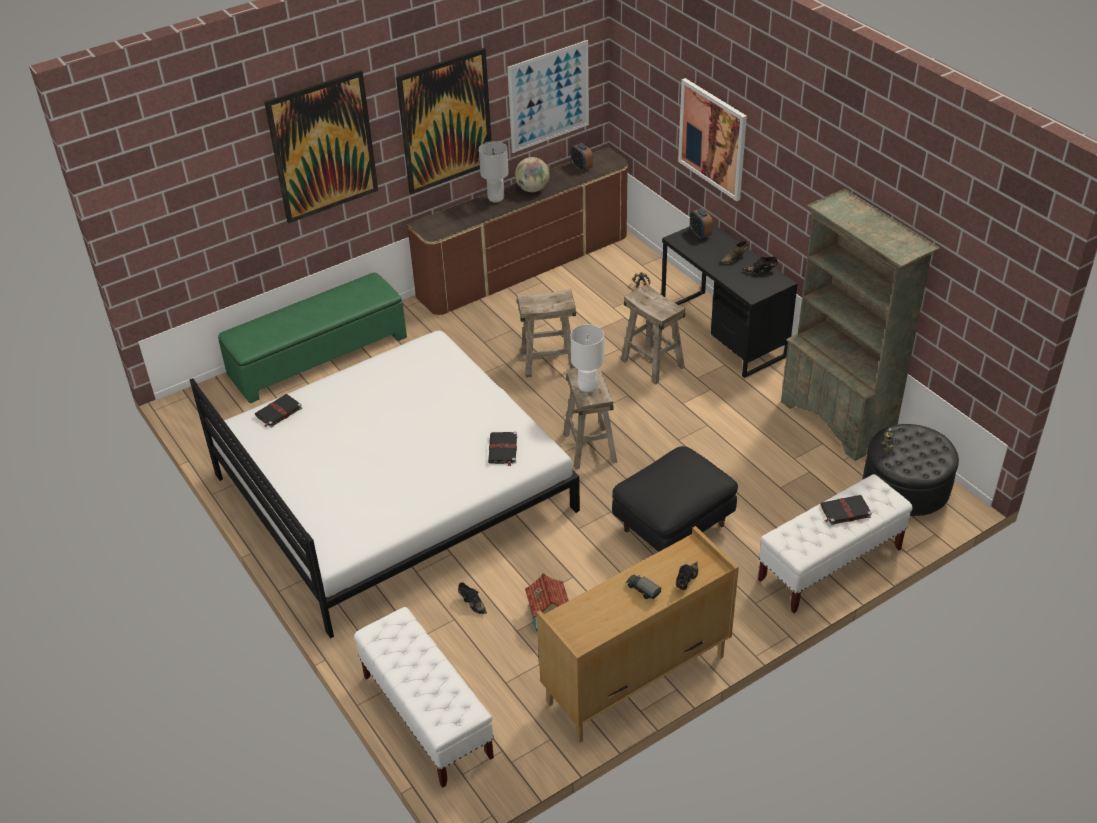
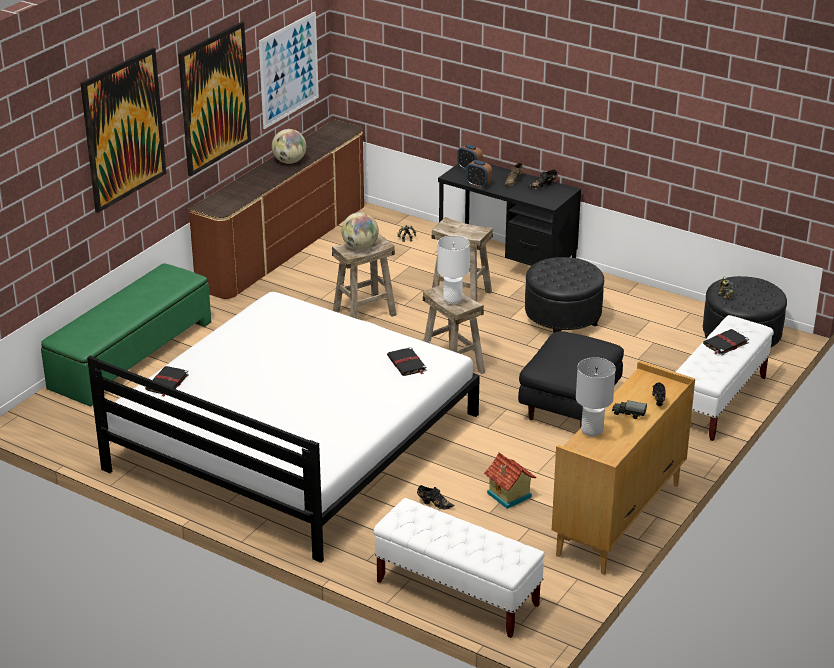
camera: 25 degrees left, 10 degrees down
(496, 199) = (261, 175): grey table lamp -> grey table lamp (592, 432)
(543, 301) = (360, 247): none -> globe
(581, 167) = (322, 138): alarm clock -> alarm clock (478, 185)
(712, 139) = (467, 76): picture -> none
(733, 419) = (562, 320): none -> black ottoman
(837, 420) = (650, 302): green bookcase -> none

